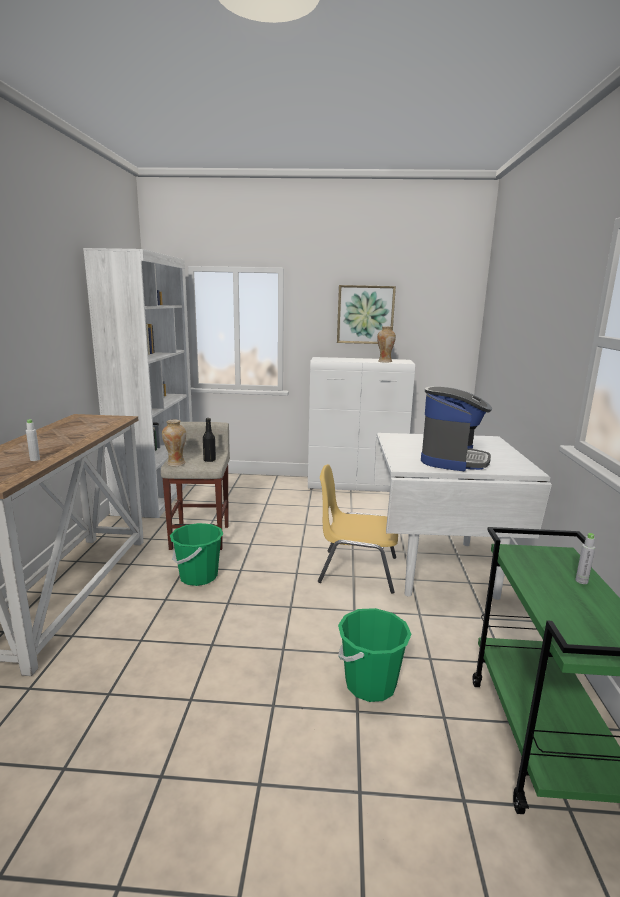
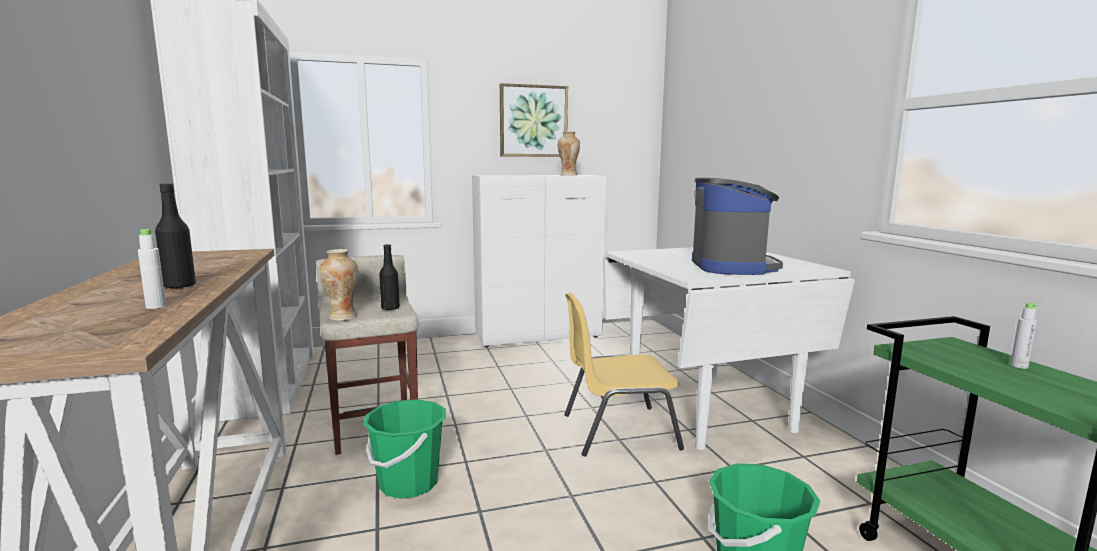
camera: 20 degrees left, 5 degrees down
(59, 445) = (179, 286): none -> black bottle

